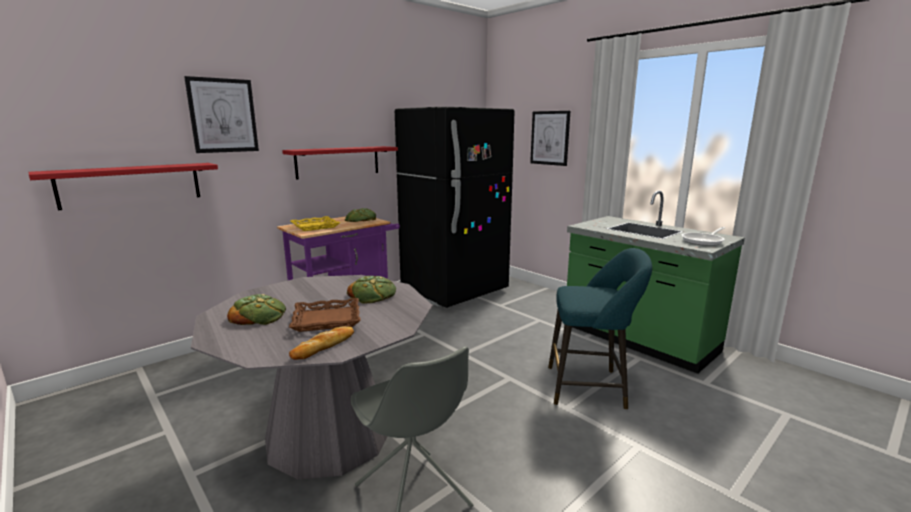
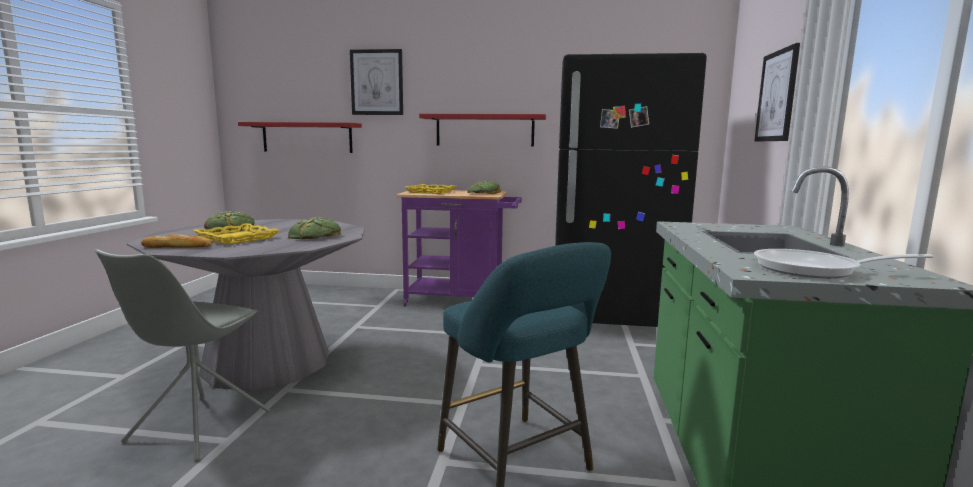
camera: 50 degrees right, 5 degrees down
(326, 320) = (237, 238): brown tray -> yellow tray

